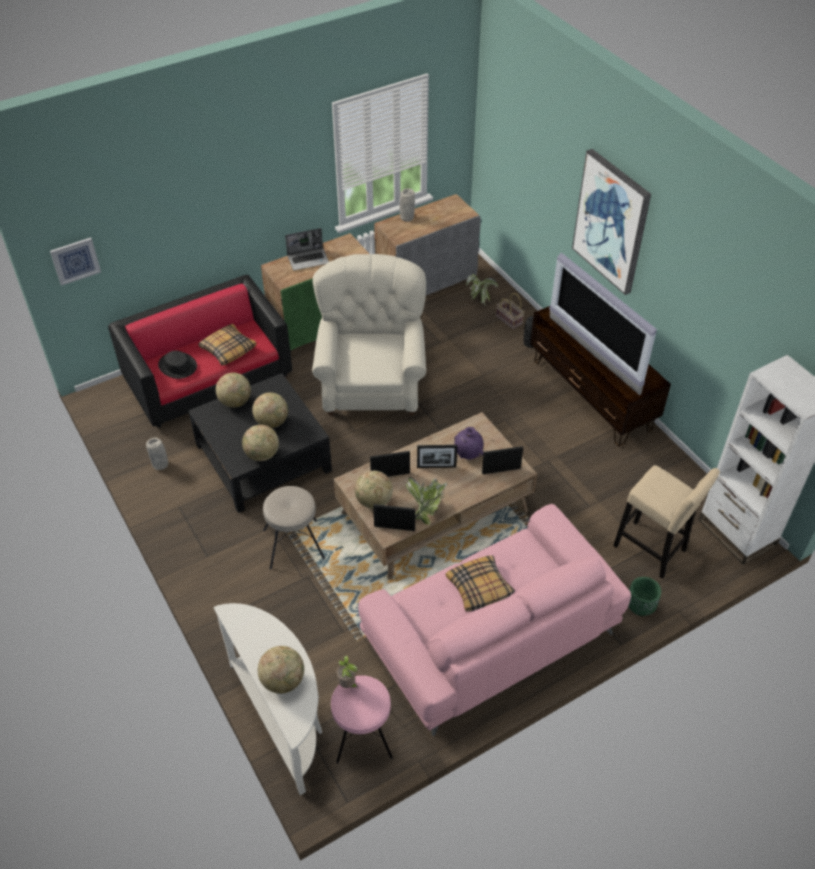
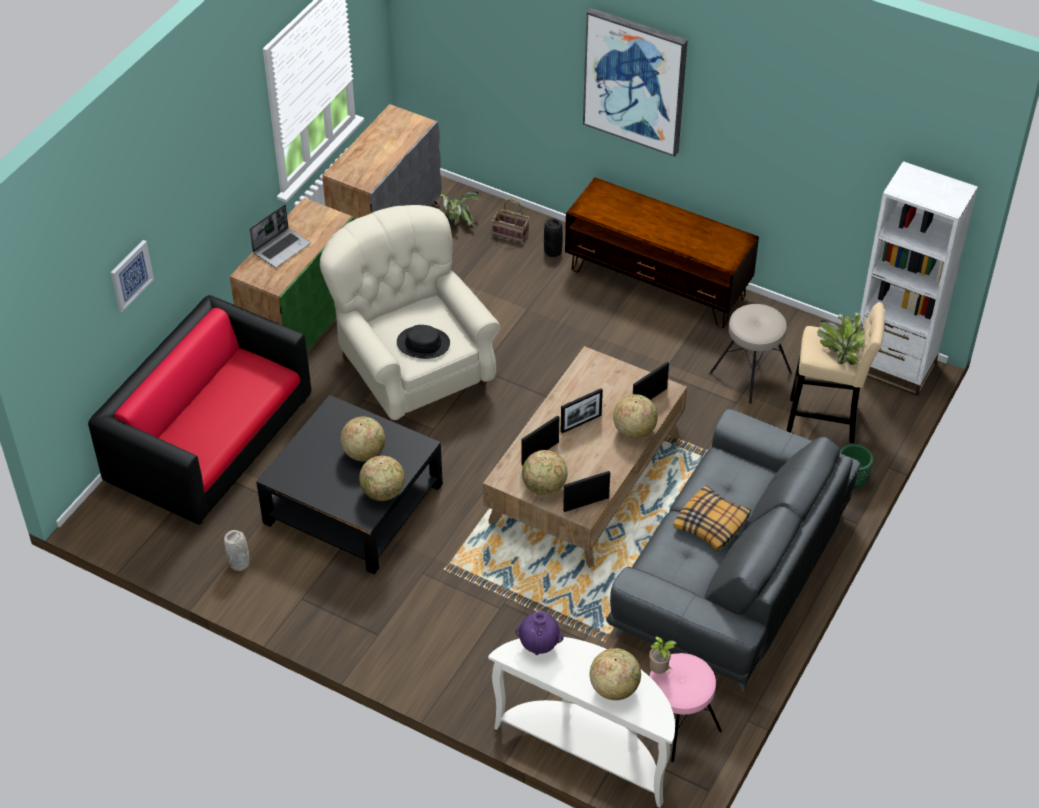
camera: 30 degrees left, 0 degrees up
(75, 260) = (53, 353): picture -> picture (131, 275)
(178, 366) = (196, 437): black hat -> black hat (423, 343)
(228, 349) = (240, 394): pillow -> none
(235, 401) = (303, 448): globe -> globe (634, 430)
(294, 544) = (463, 579): beige stool -> beige stool (751, 373)
(406, 217) = (355, 154): grey vase -> none
(426, 508) = (603, 470): potted plant -> potted plant (839, 351)
(468, 454) = (604, 397): purple vase -> purple vase (539, 645)
(490, 636) = (731, 574): pink sofa -> grey sofa
(592, 355) = (661, 237): television -> none

